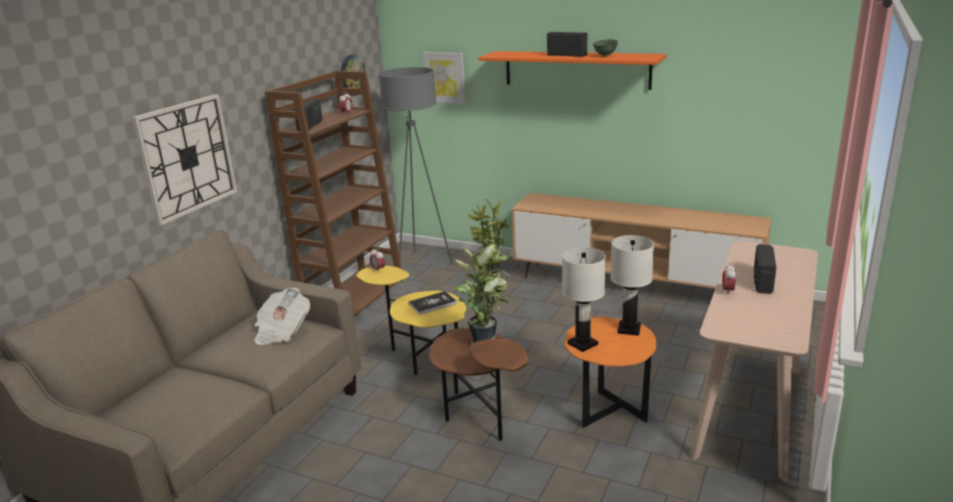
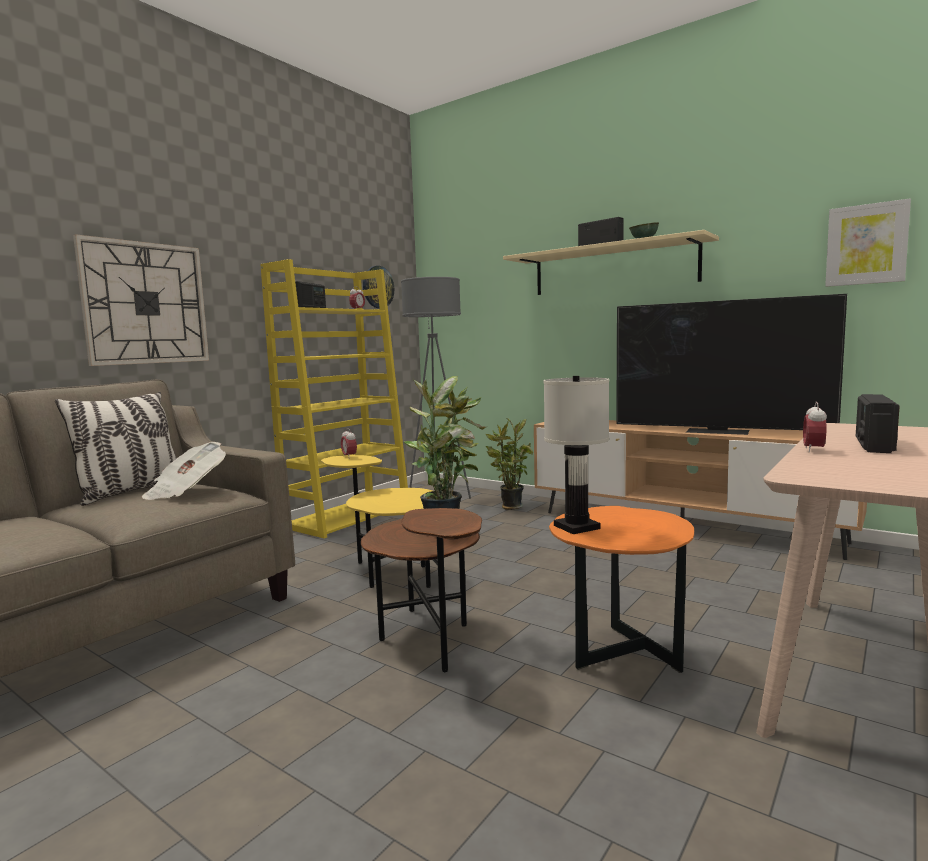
camera: 10 degrees right, 15 degrees down
(231, 333) = (130, 492): none -> pillow
(354, 296) = (348, 516): brown bookcase -> yellow bookcase
(432, 304) = (403, 496): book -> none
(445, 77) = (475, 295): picture -> picture (866, 244)
(576, 69) = (613, 269): orange shelf -> beige shelf
(629, 329) = (654, 518): white table lamp -> none
(663, 217) = (718, 431): none -> television

